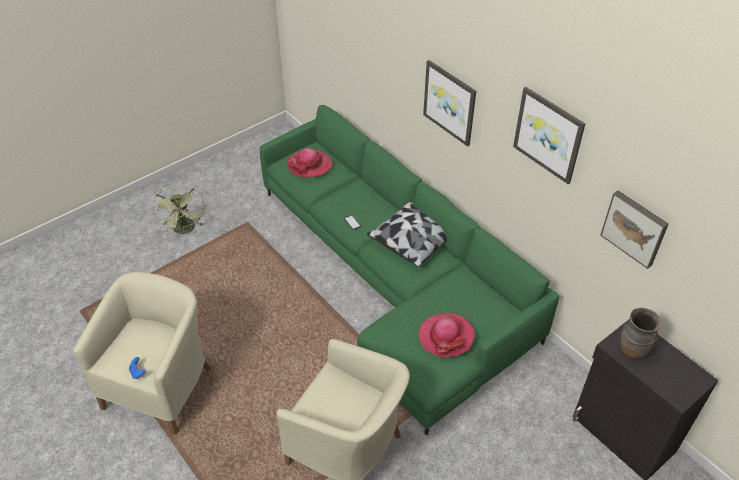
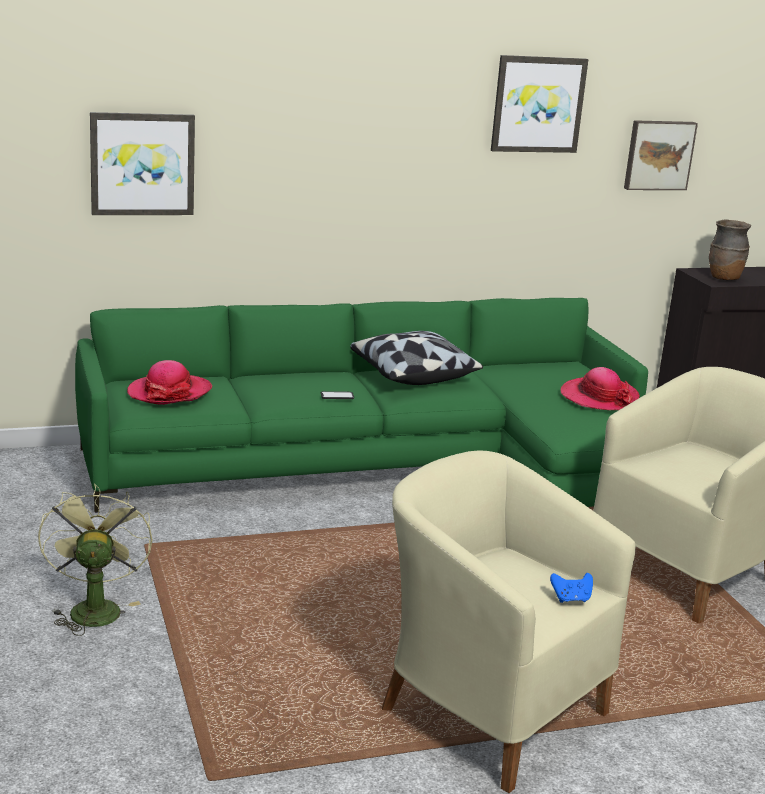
camera: 70 degrees left, 25 degrees down
(185, 230) = (94, 608): green fan -> green fan turned 105 degrees counterclockwise
(450, 102) = (371, 152): picture -> picture (142, 164)

